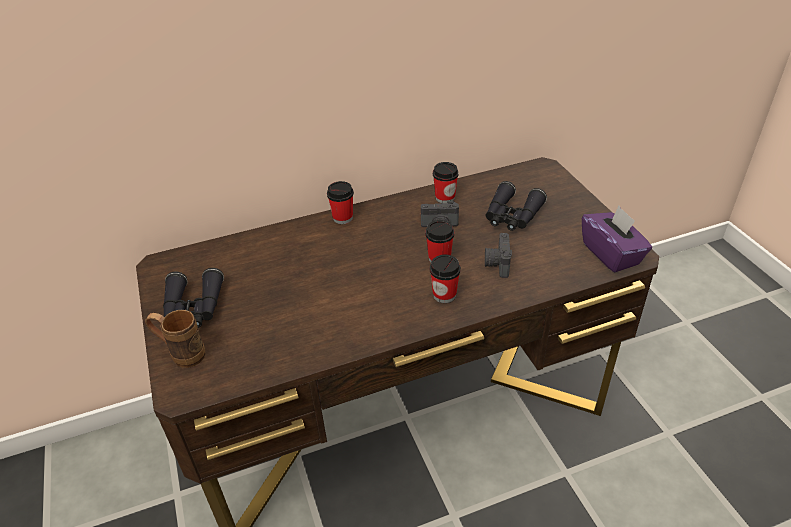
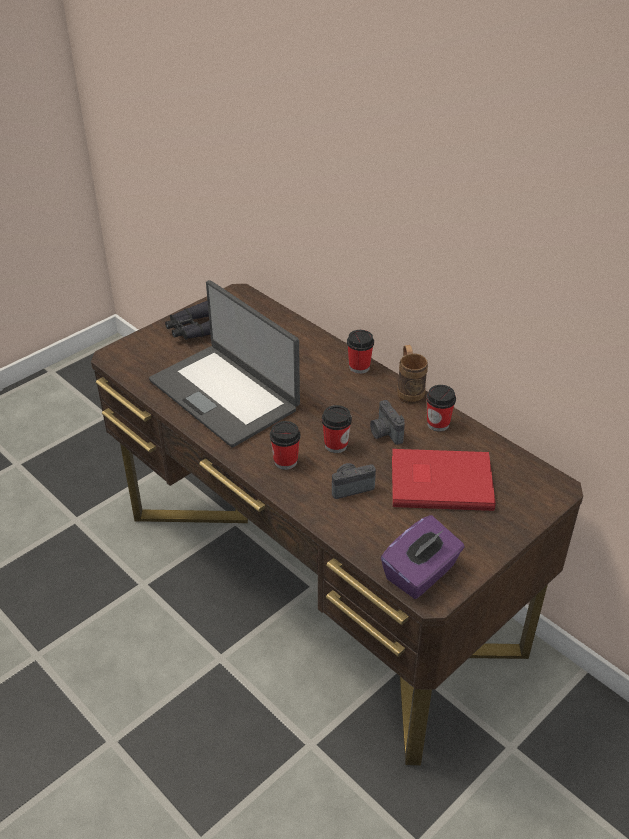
camera: 65 degrees right, 0 degrees up
(181, 354) = (149, 342): brown mug -> brown mug (409, 390)
(319, 313) = (225, 394): none -> laptop
(512, 216) = (439, 480): black binoculars -> red book

